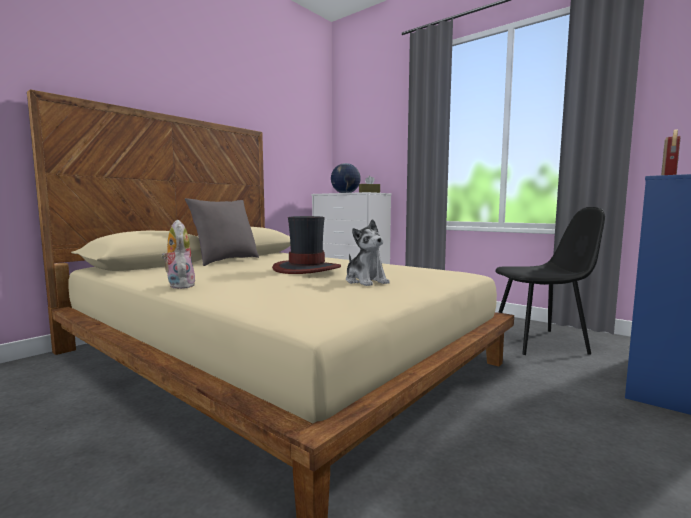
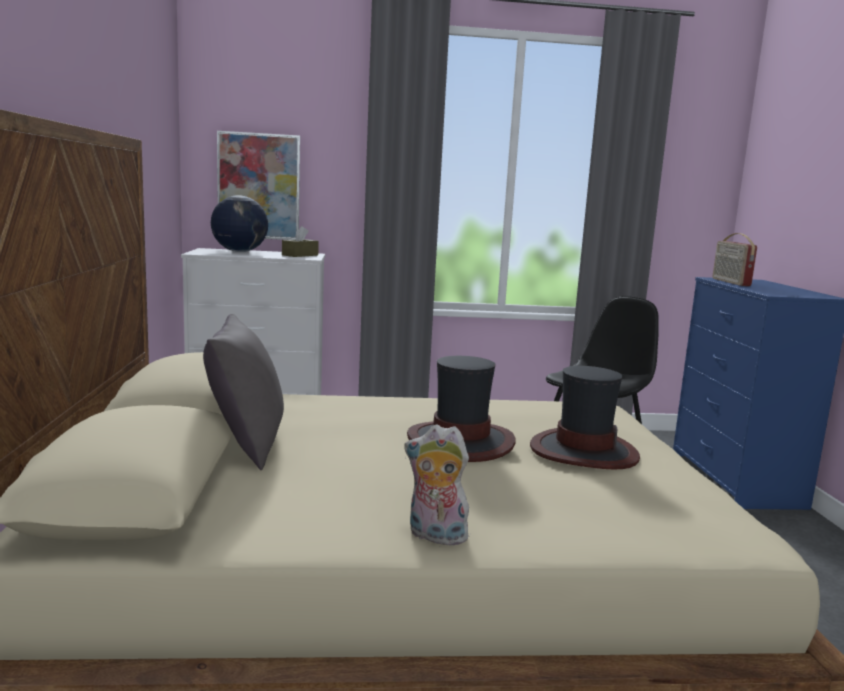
camera: 45 degrees left, 5 degrees up
(362, 159) = (259, 186): none -> picture
(365, 281) = (583, 451): plush toy -> hat

